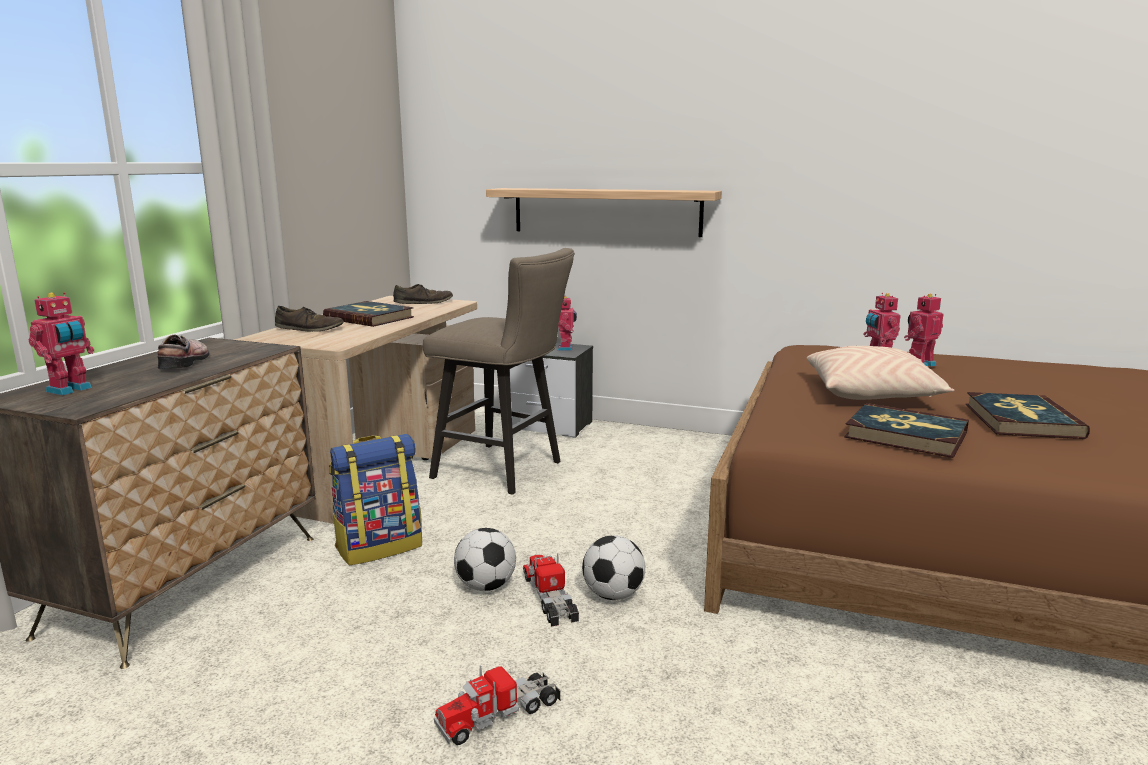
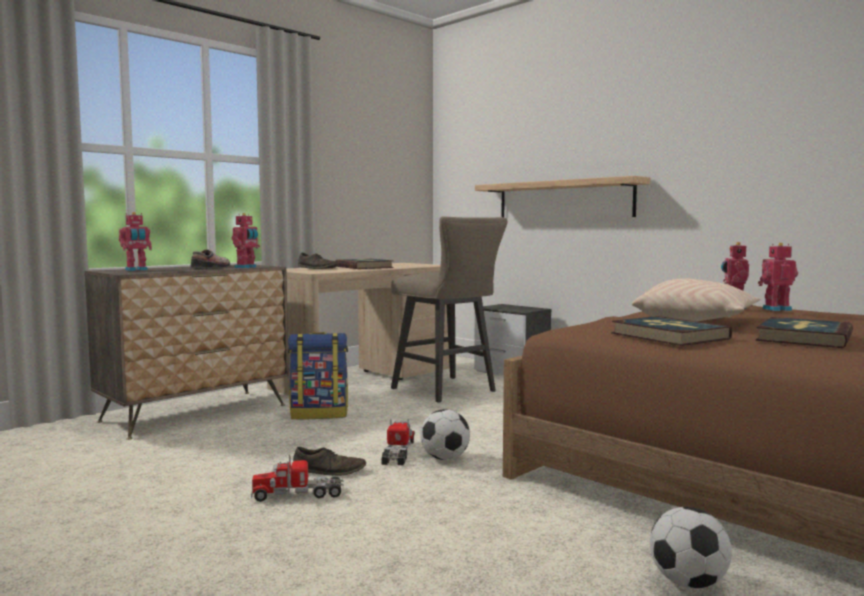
camera: 25 degrees right, 10 degrees down
(423, 302) = (416, 264): brown shoe -> brown shoe (329, 471)
(486, 586) = (363, 441): football -> football (688, 583)
(566, 348) = (527, 309): toy robot -> toy robot (246, 267)

